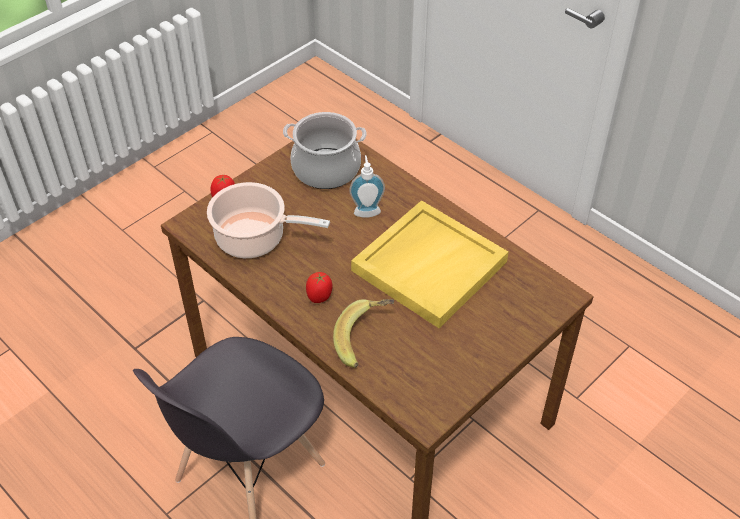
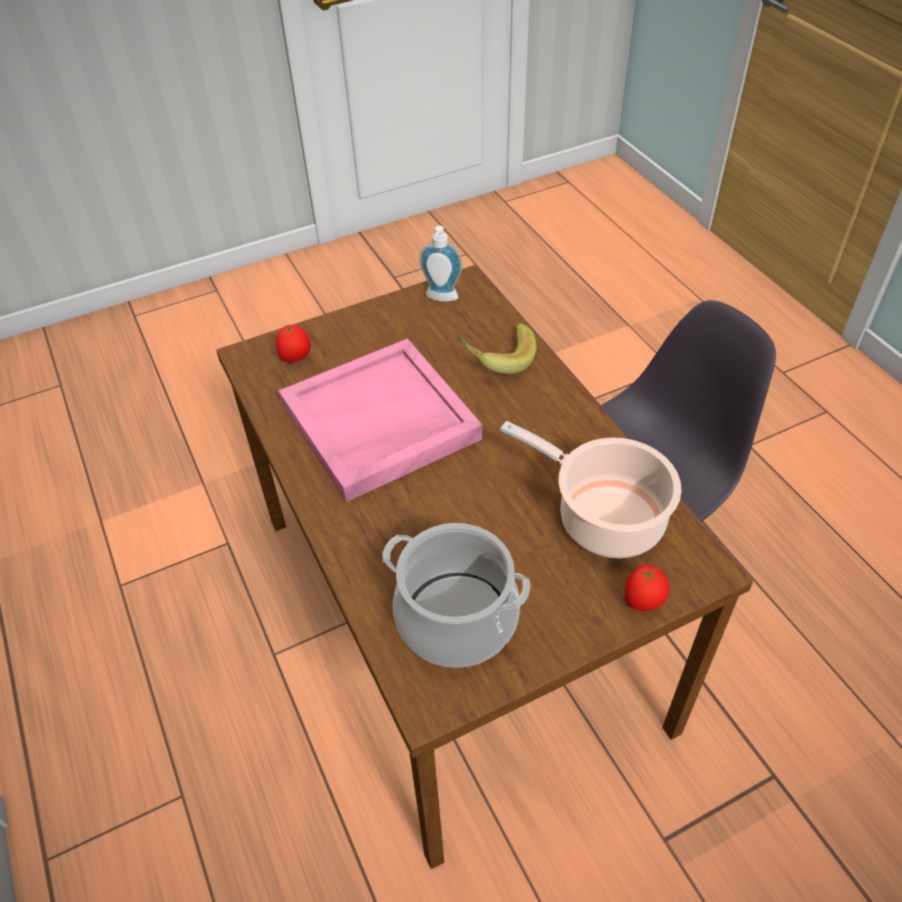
camera: 160 degrees left, 0 degrees up
(320, 297) = (533, 416): tomato -> tomato (296, 358)
(366, 210) = (423, 522): soap dispenser -> soap dispenser (441, 299)
(429, 265) = (379, 423): yellow tray -> pink tray

